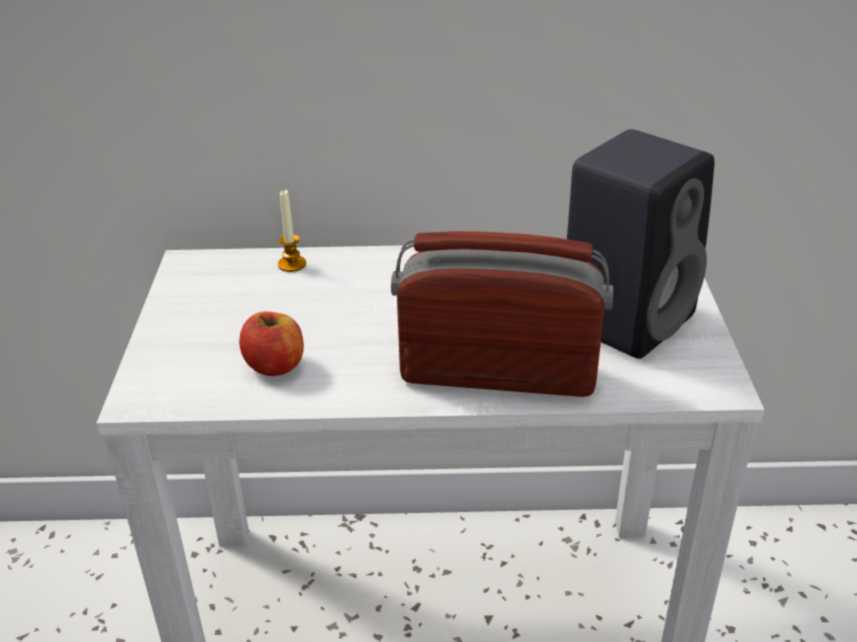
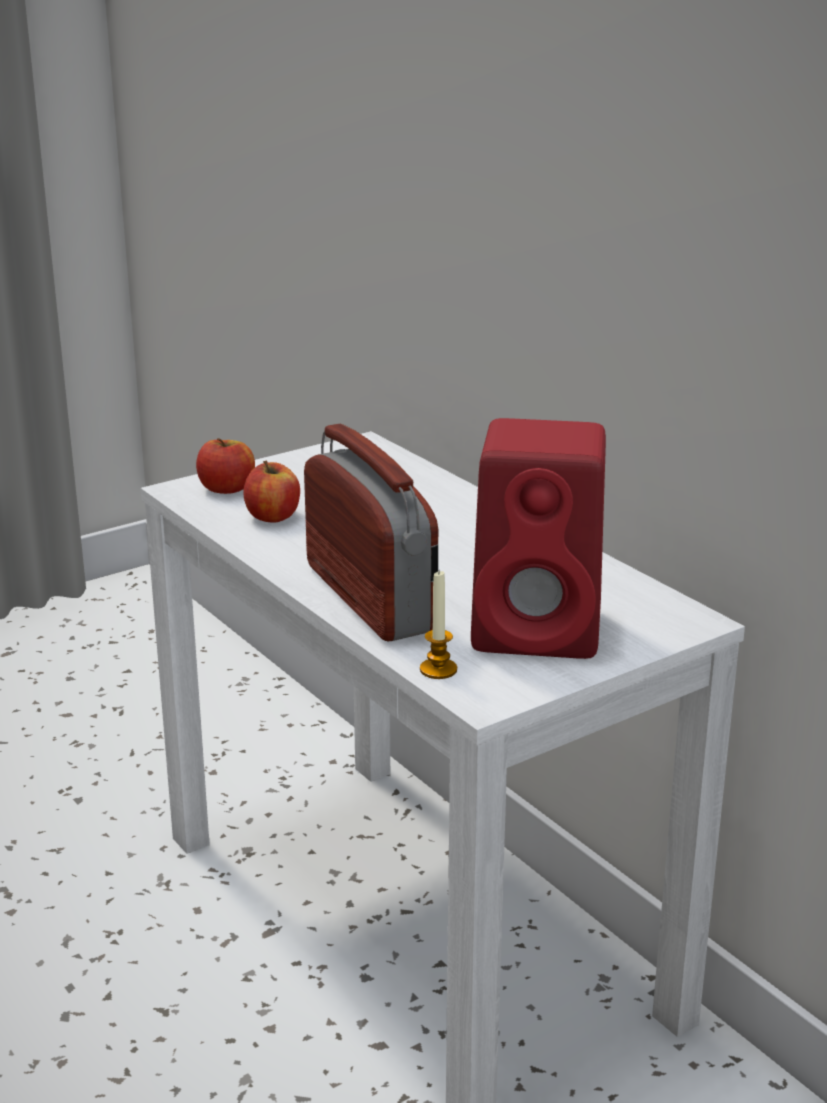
camera: 55 degrees right, 10 degrees down
(178, 369) = (227, 489): none -> apple
(292, 264) = (416, 476): candle -> candle (438, 669)
(627, 317) = (542, 630): black speaker -> red speaker

